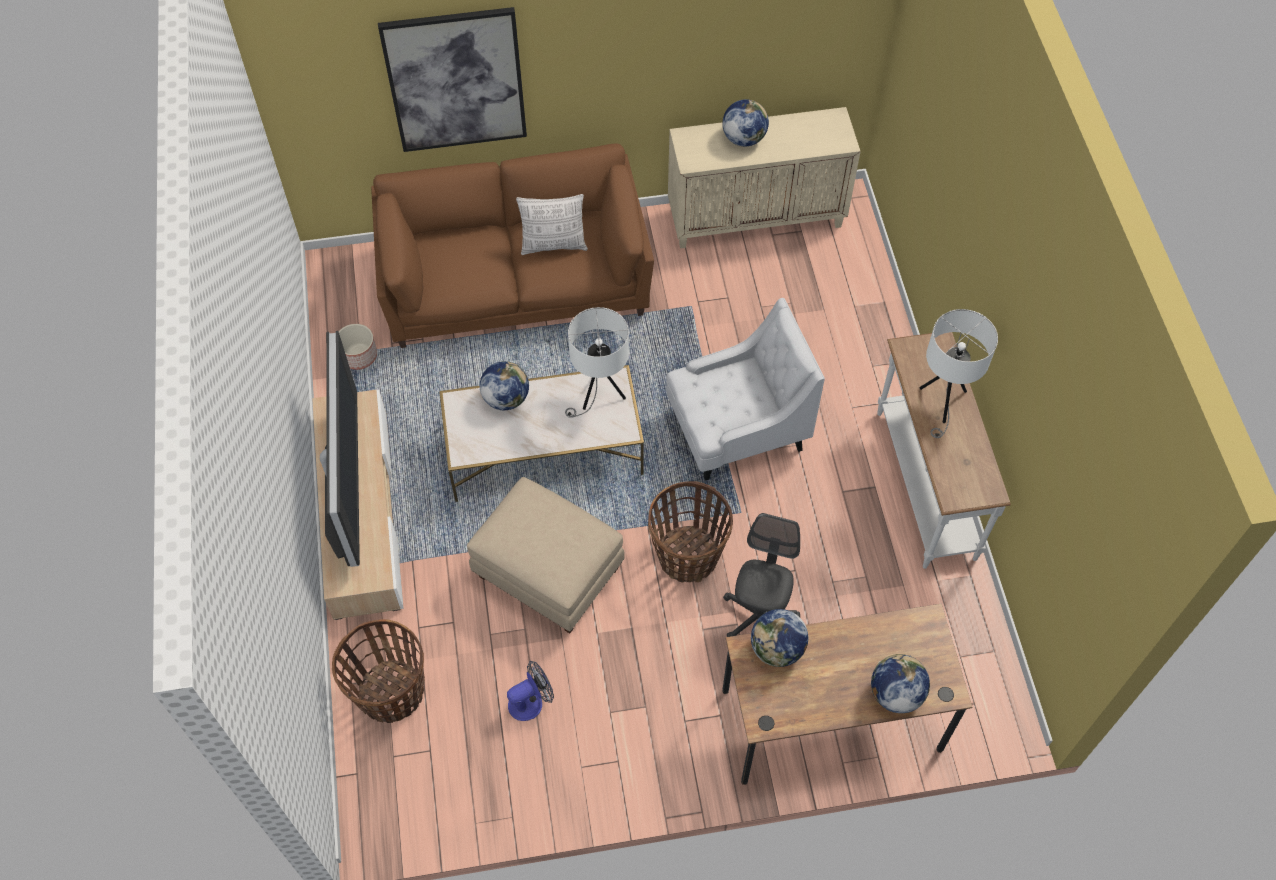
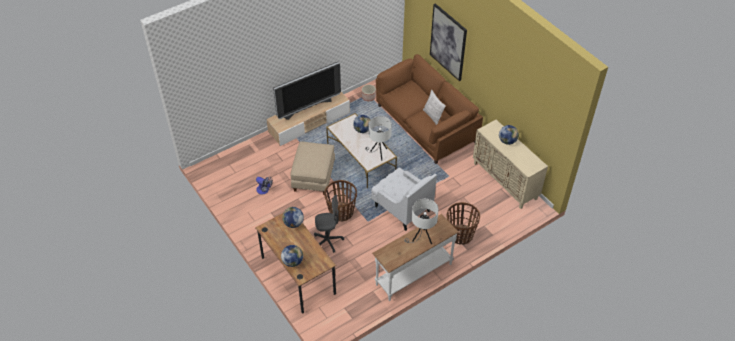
camera: 65 degrees right, 10 degrees down
(391, 693) = (250, 155): basket -> basket (460, 235)

